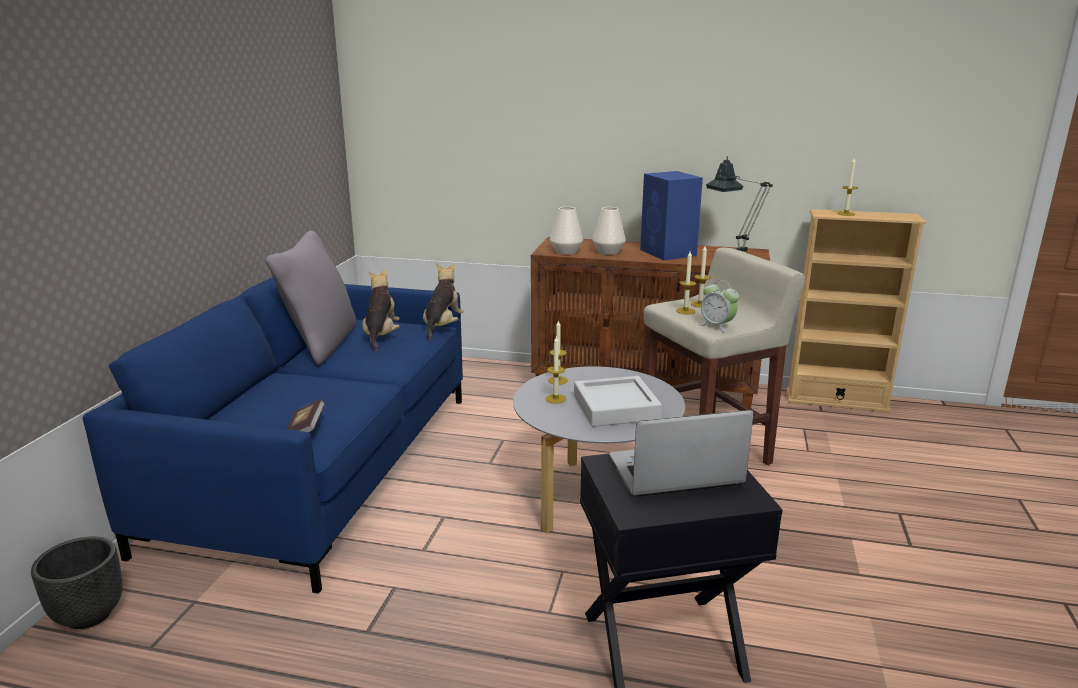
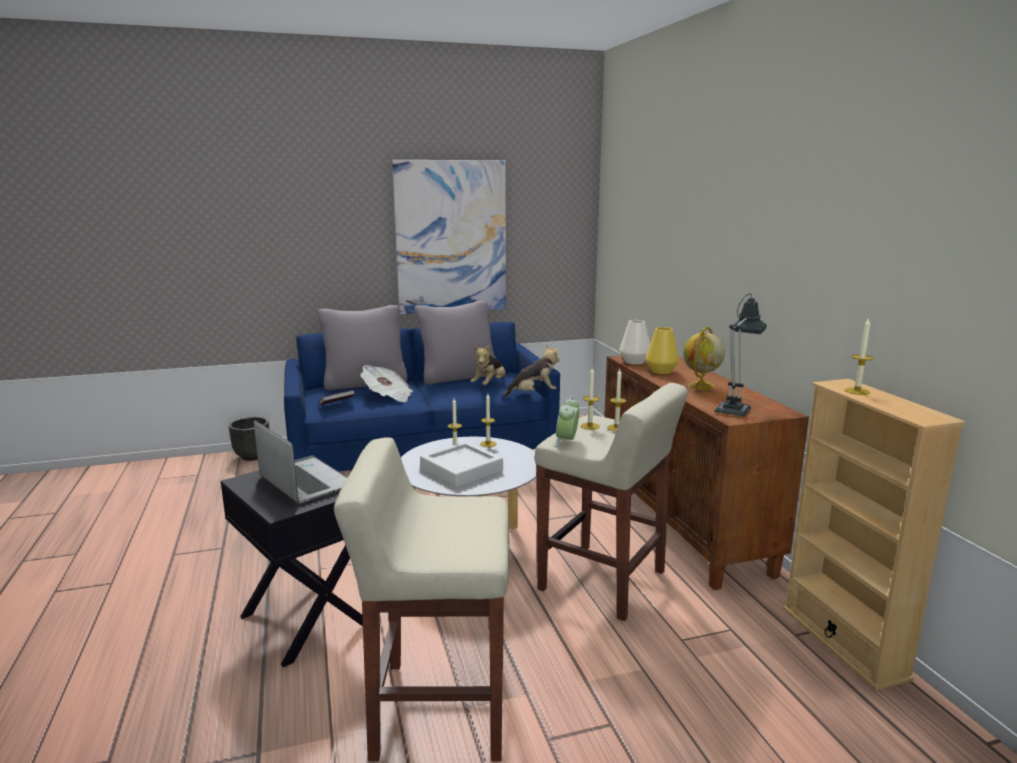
camera: 60 degrees right, 5 degrees down
(234, 147) = (451, 237): none -> picture
(240, 397) = (365, 383): none -> grey pillow
(327, 395) = (388, 397): none -> newspaper
(381, 336) = (489, 385): plush toy -> plush toy turned 150 degrees clockwise
(608, 252) = (661, 371): white vase -> yellow vase
(668, 253) = (701, 387): blue speaker -> globe
(857, 590) = (438, 709): none -> beige stool

